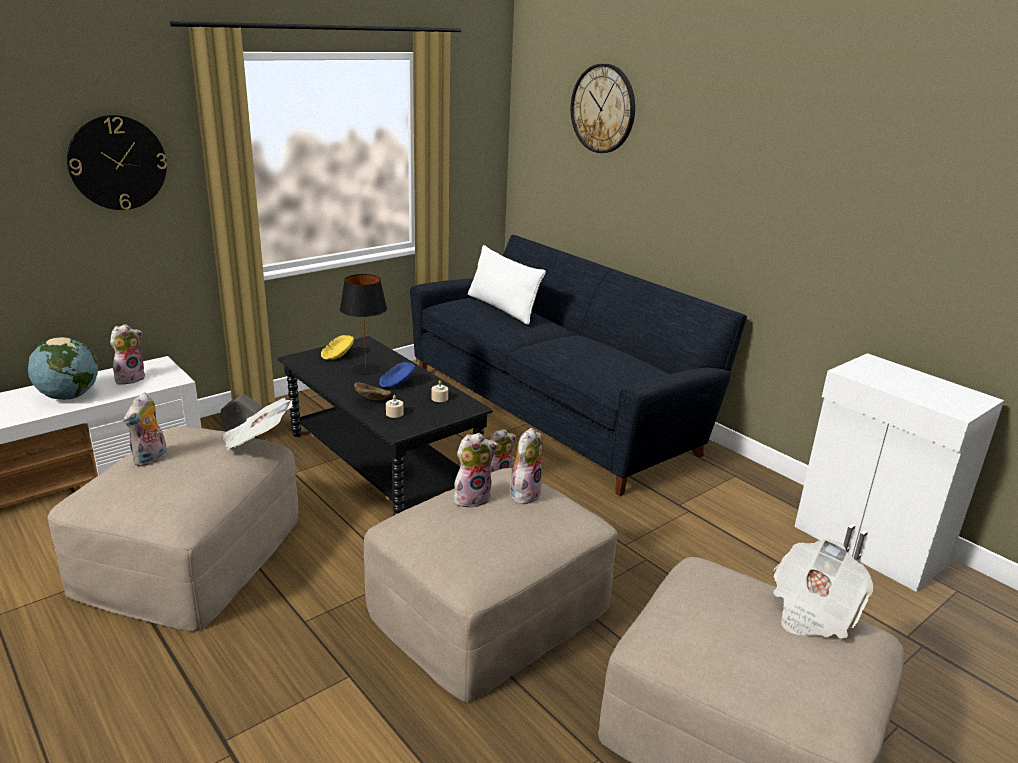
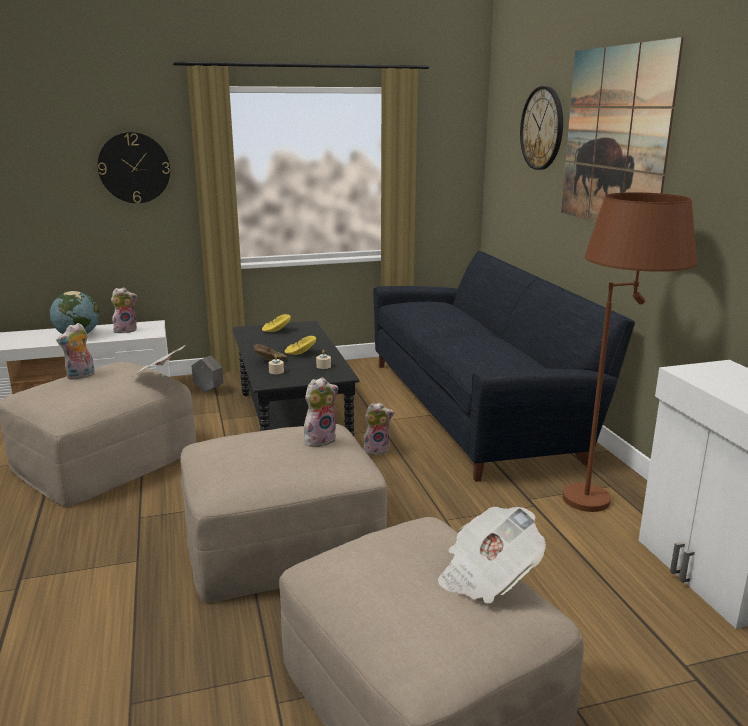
camera: 25 degrees right, 5 degrees down
(365, 369) = (287, 341): black table lamp -> none
(396, 384) = (300, 353): blue bowl -> yellow bowl
(472, 498) = (273, 435): plush toy -> none
(502, 308) = (440, 309): white pillow -> none
(712, 131) = (615, 137): none -> picture
(740, 486) = (608, 495): none -> brown floor lamp

